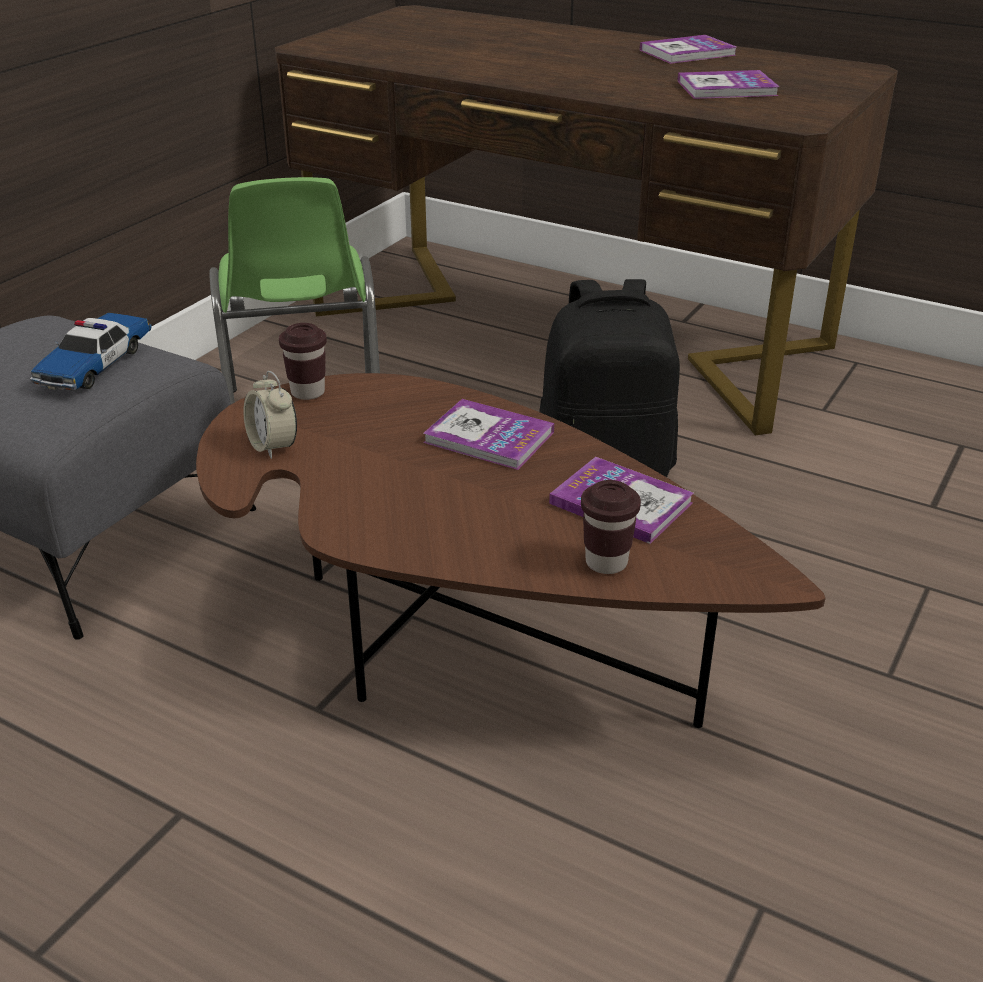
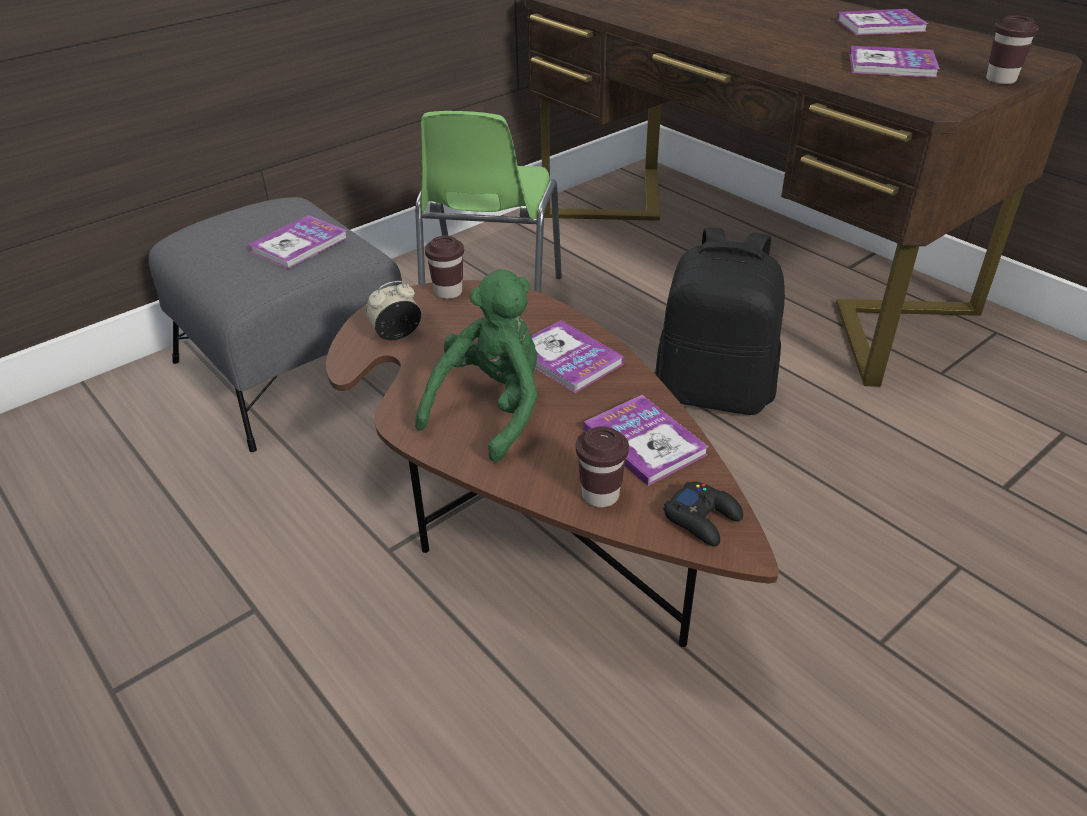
camera: 20 degrees right, 5 degrees up
(95, 364) = (299, 244): toy car -> book
(273, 446) = (396, 335): alarm clock -> alarm clock turned 75 degrees clockwise
(435, 503) = (491, 410): none -> green plush toy
(724, 562) = (703, 519): none -> black game controller
(838, 93) = (1000, 80): none -> brown cup

